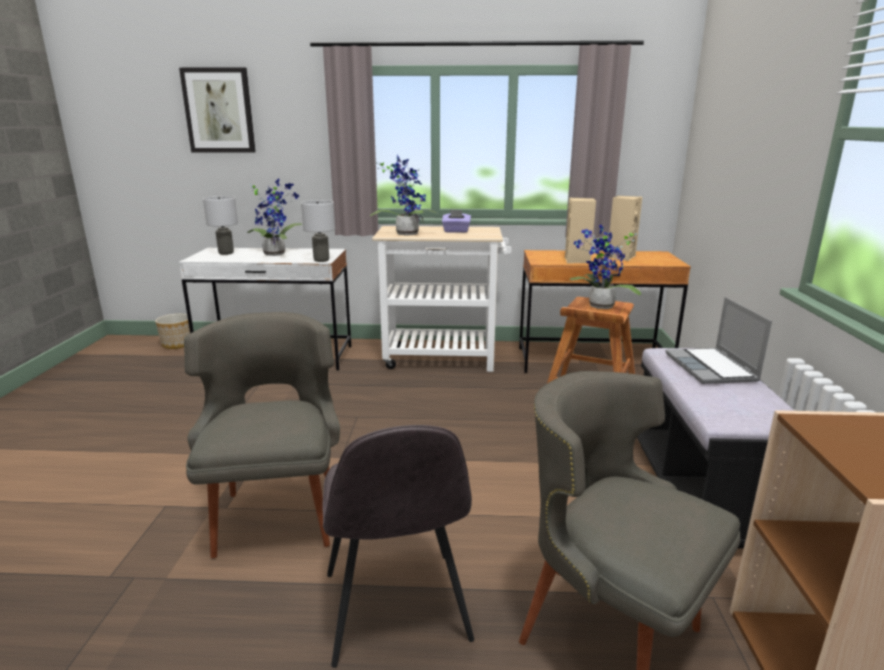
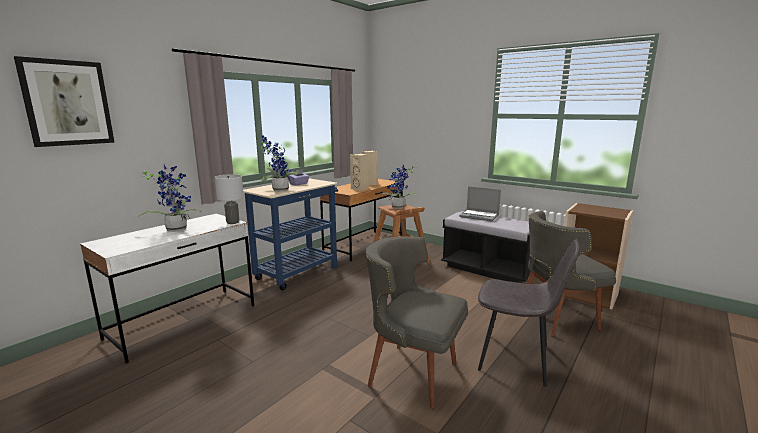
camera: 55 degrees left, 5 degrees down
(177, 344) = (42, 364): planter -> none
(227, 253) = (127, 240): white table lamp -> none
(442, 359) = (298, 273): white cart -> blue cart

